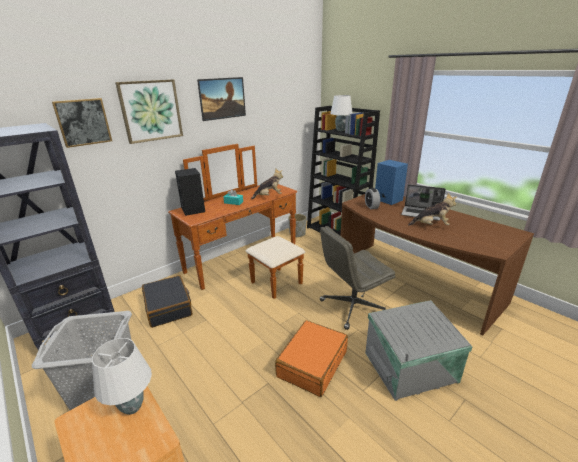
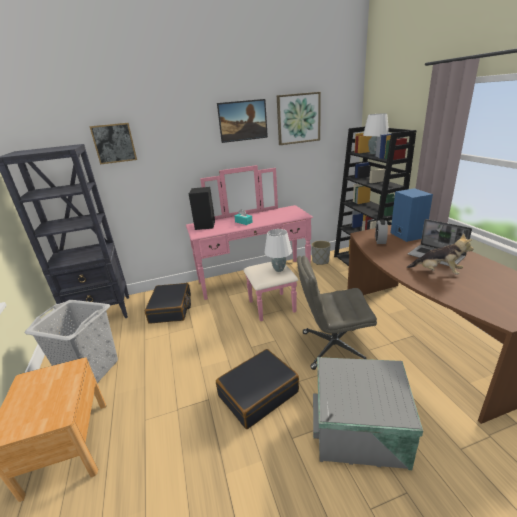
camera: 25 degrees right, 0 degrees up
(132, 407) = (63, 383): white table lamp -> white table lamp (278, 270)
(151, 111) = (172, 133): picture -> picture (298, 118)
(250, 264) = (258, 284): brown dresser -> pink dresser
(269, 196) = (280, 219): plush toy -> none
(312, 363) = (258, 393): orange suitcase -> black suitcase

